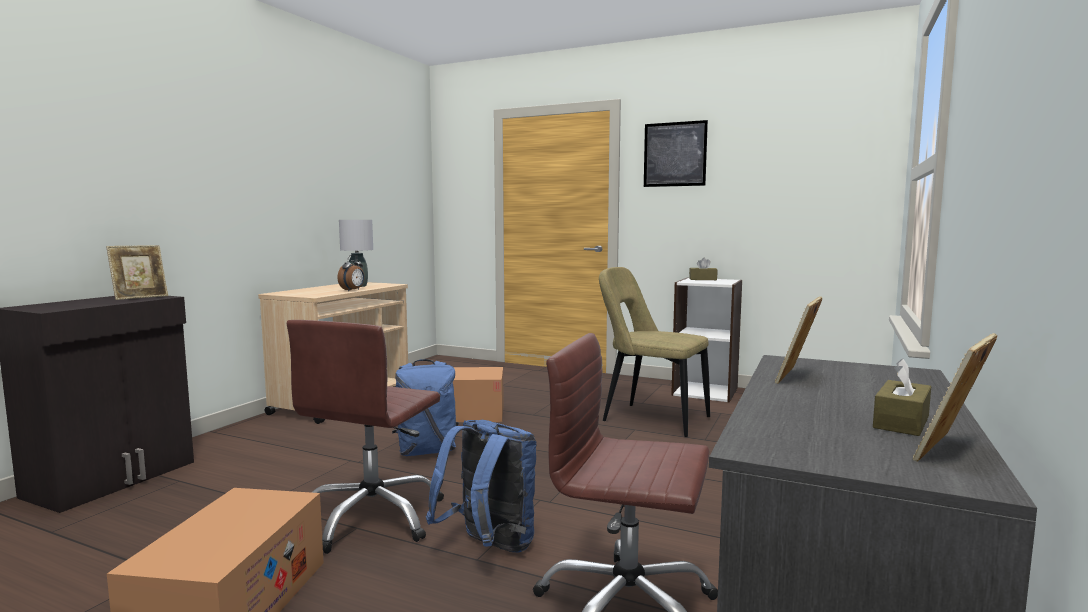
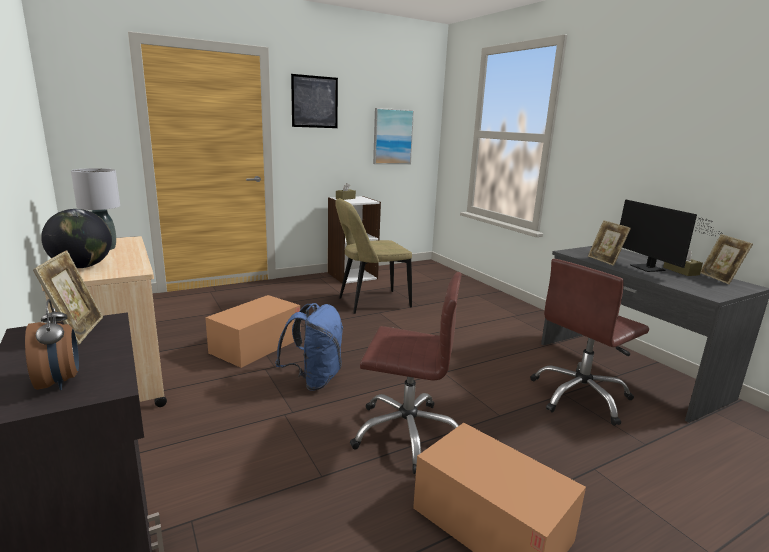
camera: 55 degrees left, 10 degrees up
(307, 291) = (82, 267): none -> globe
(353, 290) = (134, 255): alarm clock -> alarm clock (60, 382)
(373, 517) = (407, 433): brown office chair -> brown office chair turned 45 degrees counterclockwise
(489, 547) = (488, 407): blue backpack -> none
(799, 193) = (392, 136): none -> picture
(832, 403) = (650, 269): none -> monitor

